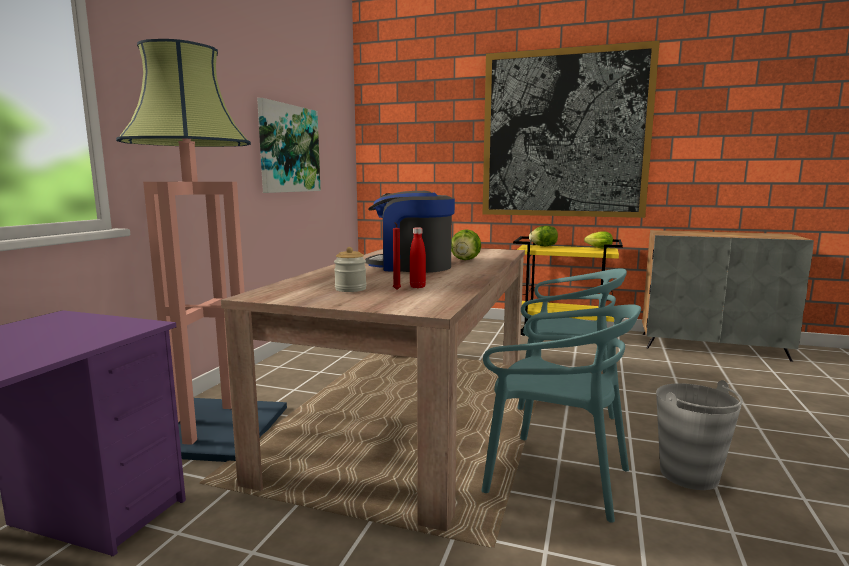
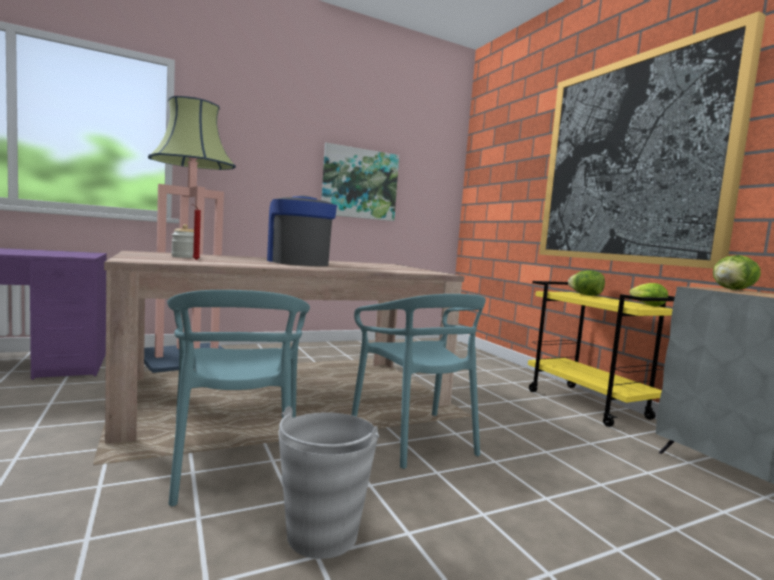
camera: 45 degrees right, 5 degrees down
(417, 287) = (214, 261): red bottle -> none
(465, 260) = (359, 268): lettuce -> lettuce (732, 289)

